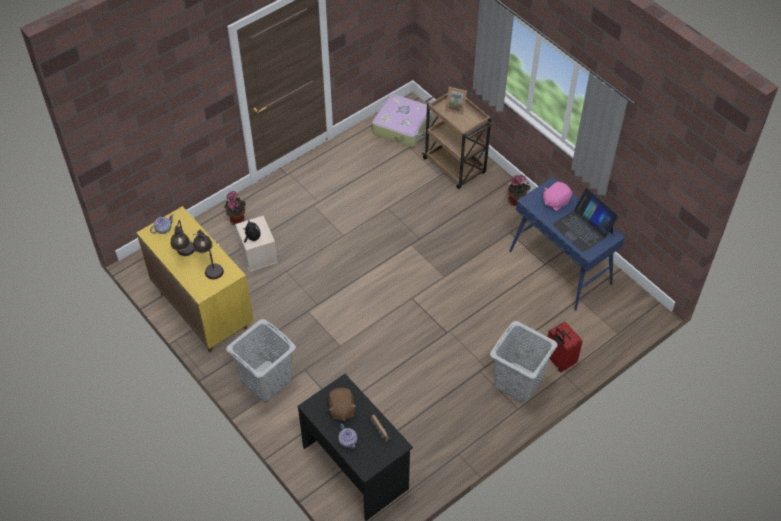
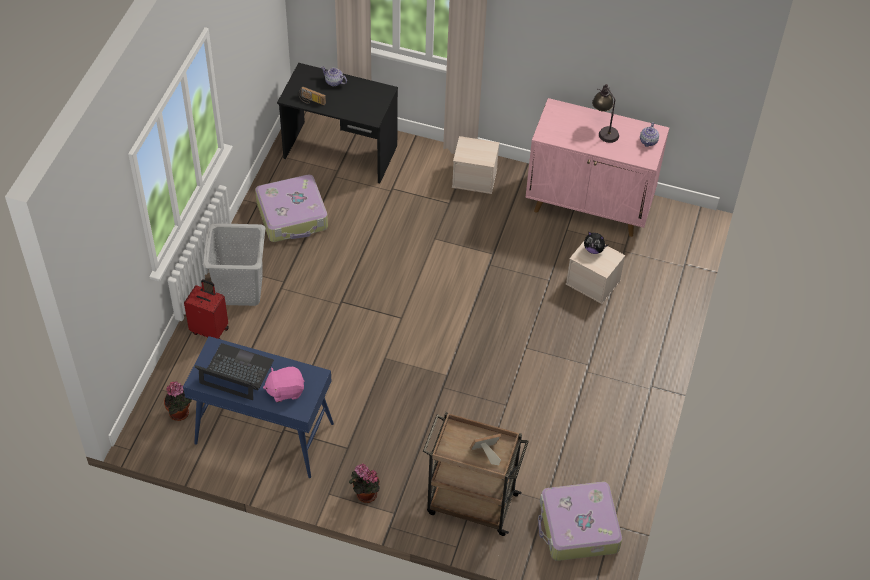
camera: 145 degrees right, 0 degrees up
(203, 310) = (590, 206): yellow cabinet -> pink cabinet
(210, 267) = (570, 130): table lamp -> none
(236, 219) = (650, 307): potted plant -> potted plant (181, 413)
(266, 381) = (475, 178): grey laundry basket -> beige storage box
(341, 409) = (358, 100): brown plush toy -> none
(437, 425) = (293, 216): none -> suitcase
(555, 202) = (285, 390): pink plush toy -> pink plush toy turned 120 degrees counterclockwise

